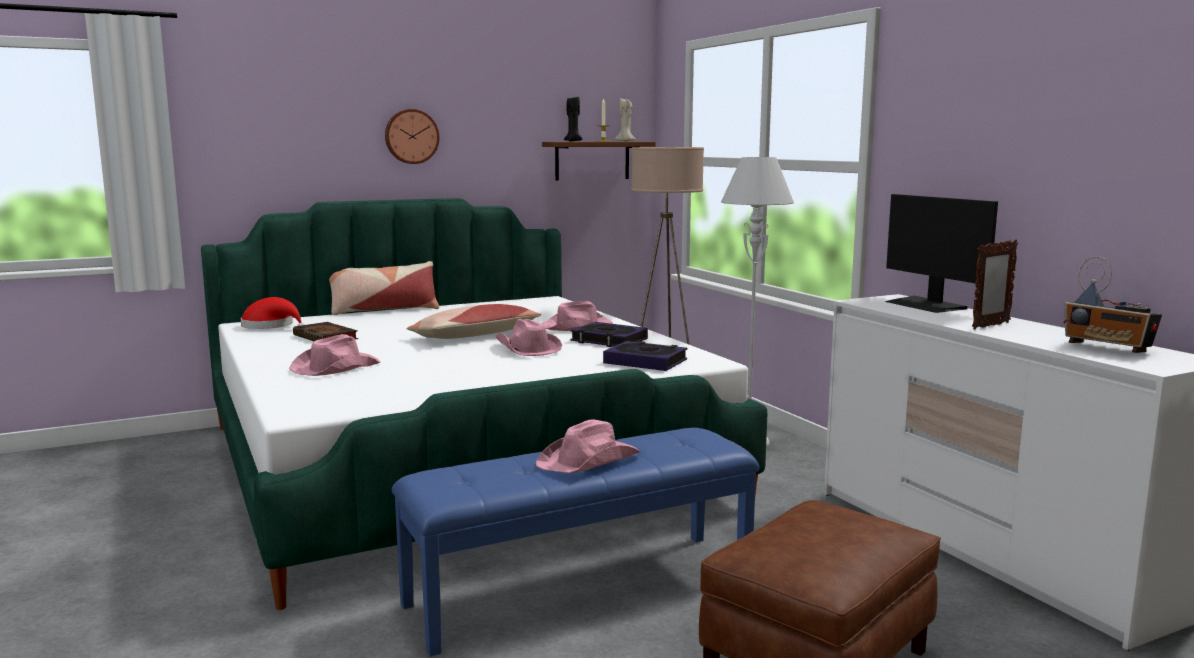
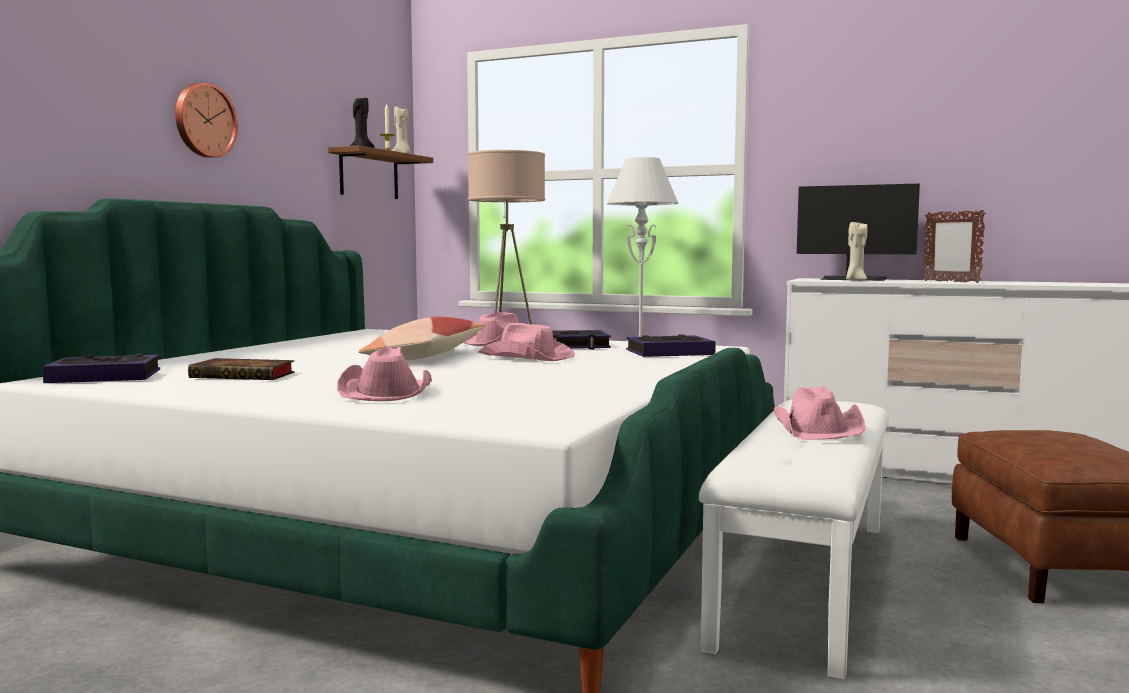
camera: 40 degrees left, 5 degrees down
(271, 326) = (105, 377): red hat -> book
(384, 310) = (207, 352): pillow -> none
(581, 588) = (803, 580): blue bench -> white bench
(898, 309) = (855, 281): none -> beige candle
(990, 326) = (951, 282): picture frame -> picture frame turned 120 degrees clockwise
(1108, 348) = (1062, 283): radio -> none

